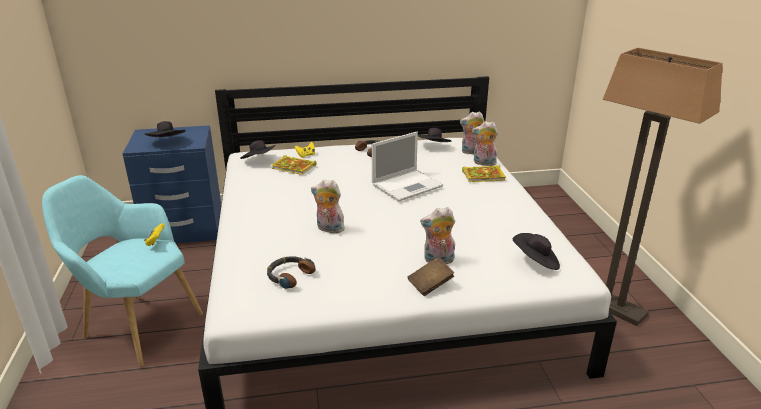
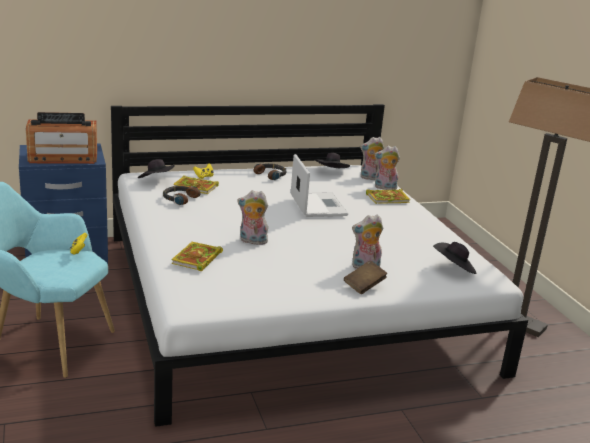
camera: 10 degrees left, 5 degrees down
(167, 142) = (63, 158): black hat -> radio
(265, 252) = (197, 259): none -> book
(289, 275) = (229, 278): headphones -> headphones (179, 198)
(408, 185) = (317, 205): laptop -> laptop turned 60 degrees counterclockwise

